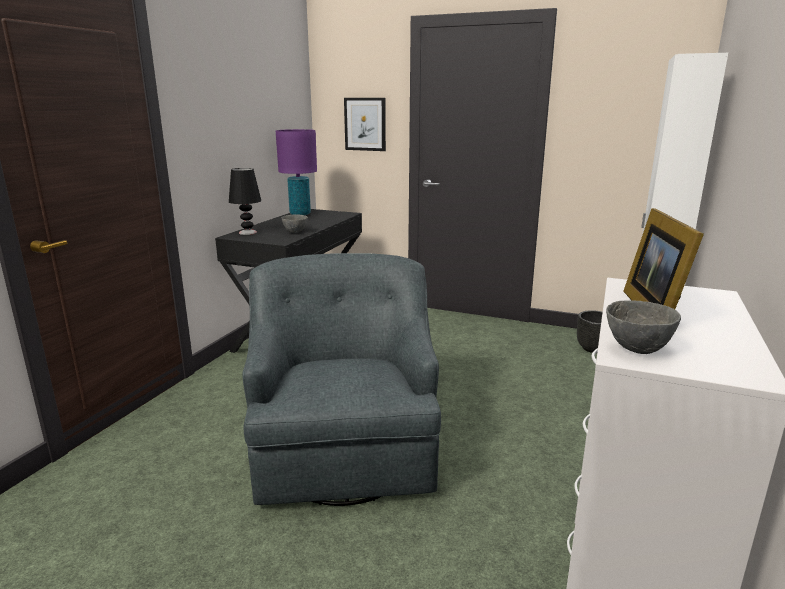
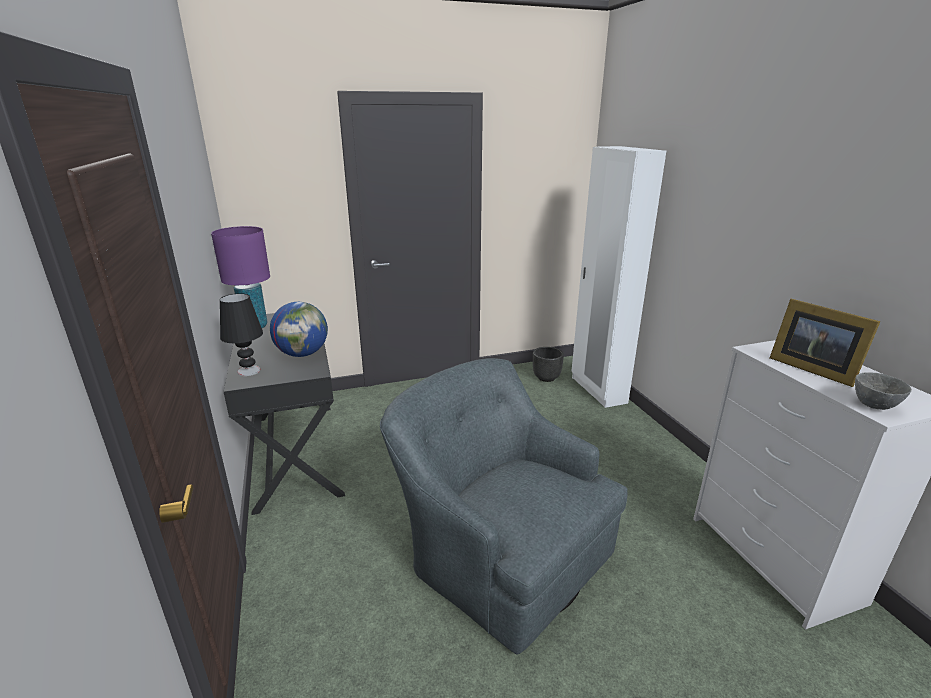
camera: 40 degrees left, 5 degrees up
(295, 232) = (303, 354): grey bowl -> globe
(365, 124) = (294, 210): picture -> none

